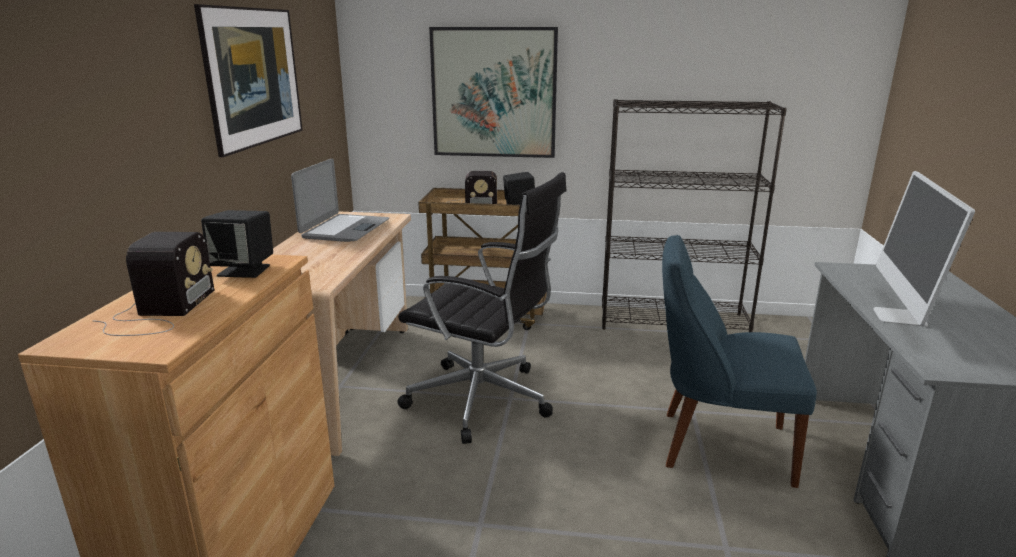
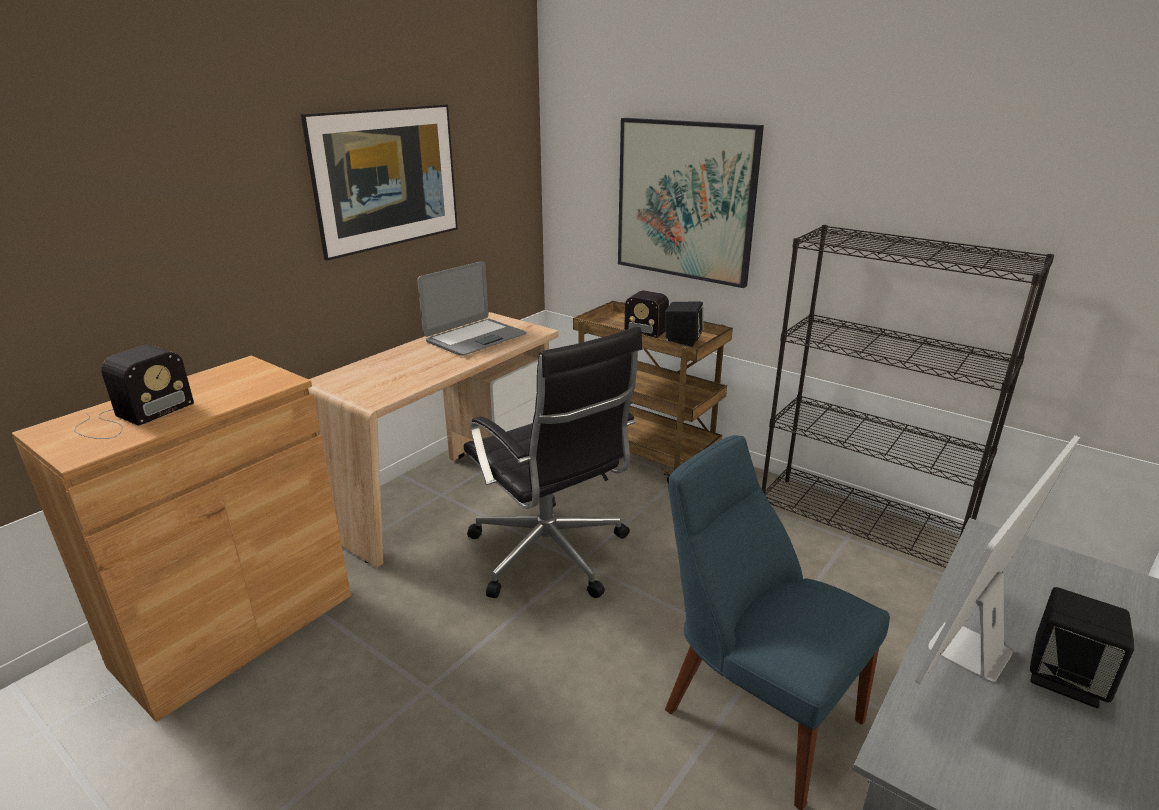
camera: 30 degrees right, 5 degrees up
(245, 270) = (244, 386): black speaker -> black speaker (1066, 678)

